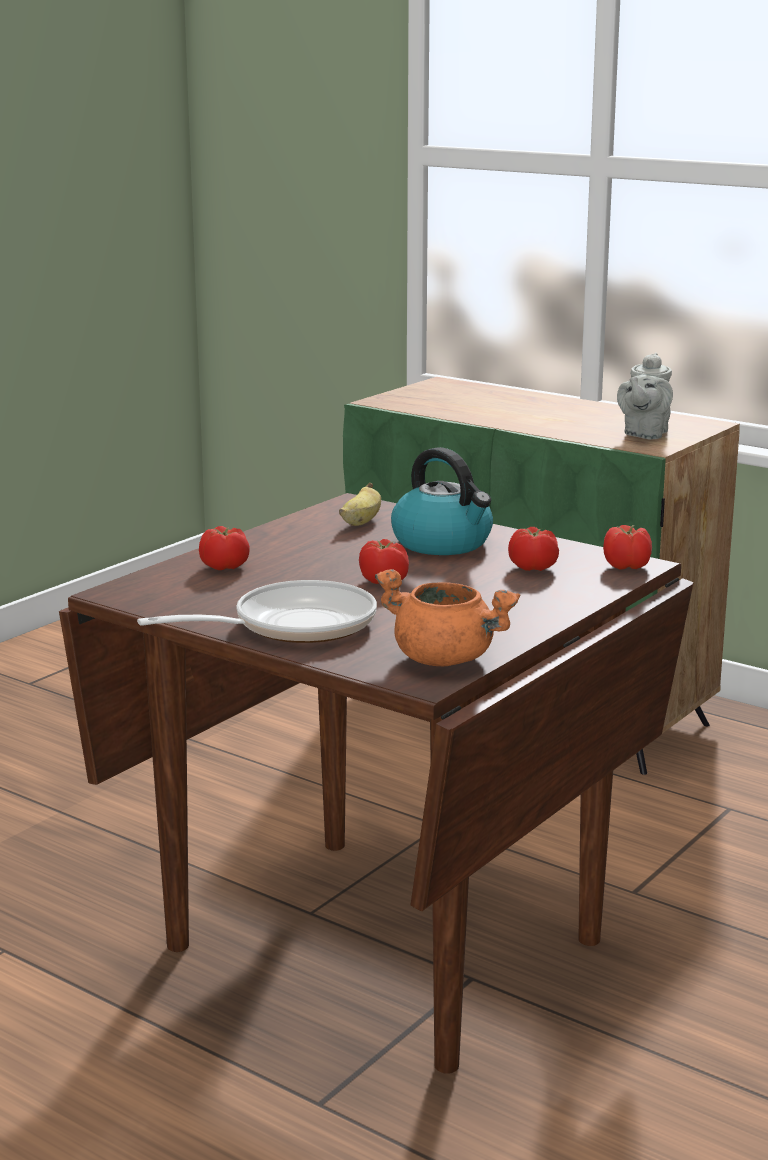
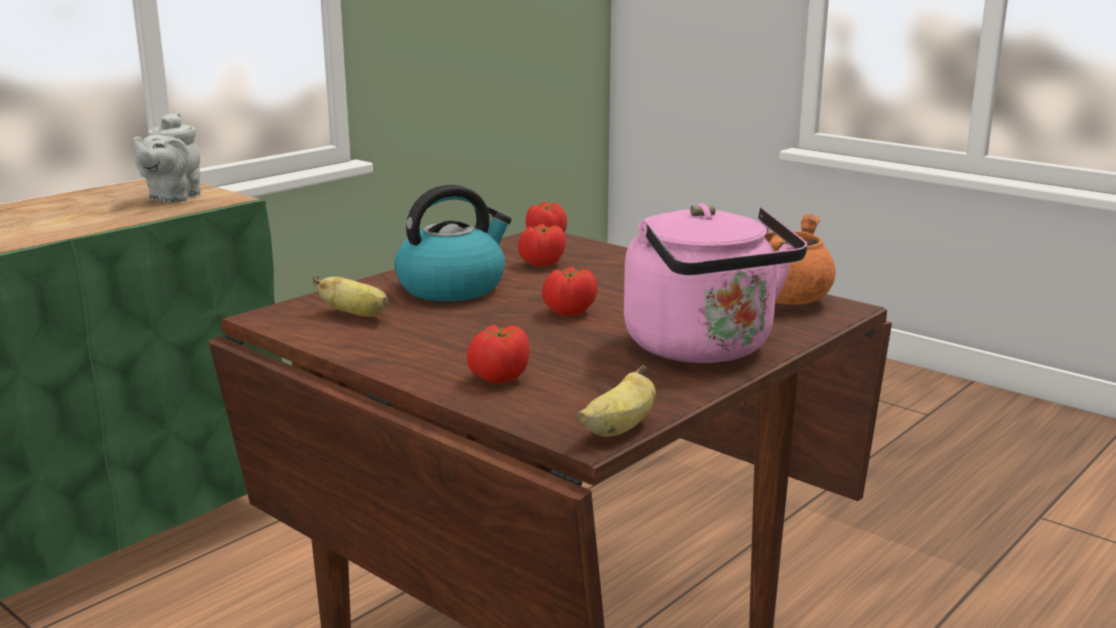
camera: 85 degrees left, 0 degrees up
(125, 600) = (619, 429): none -> banana
(292, 626) = (705, 349): frying pan -> pink kettle
(644, 434) = (172, 197): grey teapot -> grey teapot turned 75 degrees clockwise

